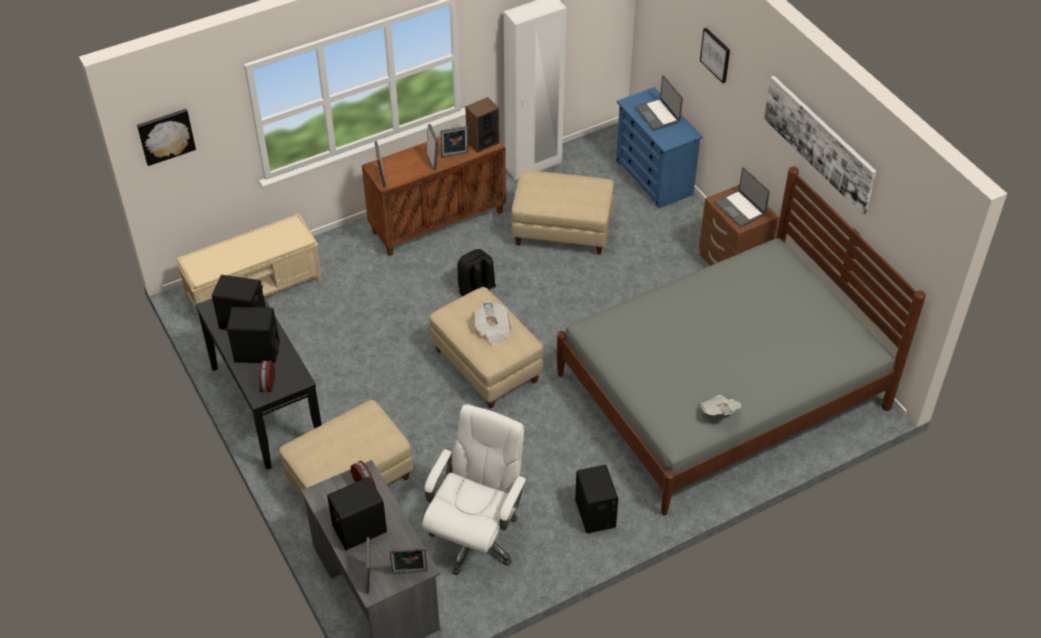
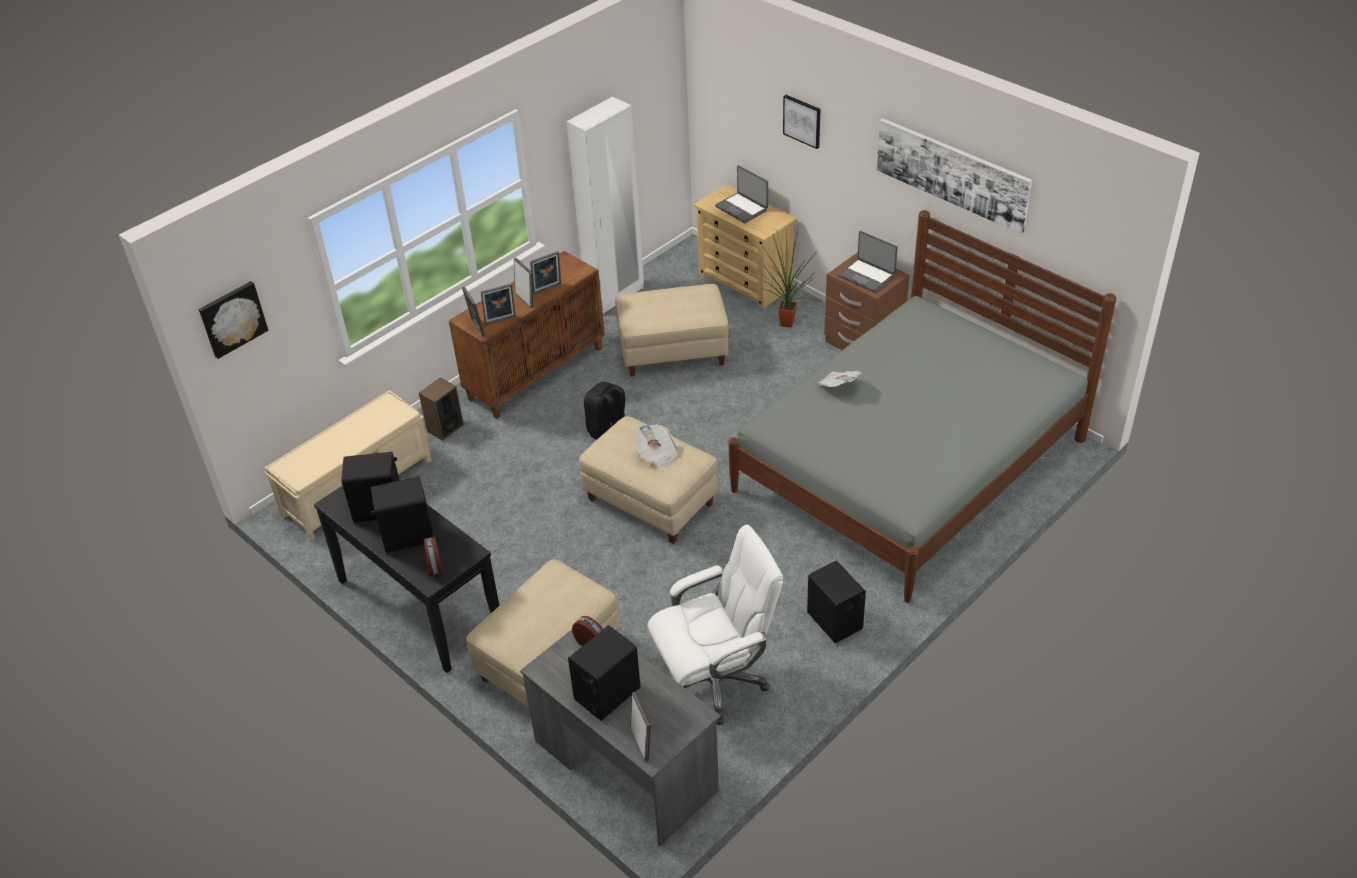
camera: 15 degrees left, 5 degrees down
(410, 573) = (686, 725): picture frame -> picture frame (501, 321)
(475, 536) = (715, 680): white office chair -> white office chair turned 60 degrees clockwise
(482, 142) = (572, 270): speaker -> speaker (445, 428)
(654, 178) = (746, 281): blue dresser -> beige dresser
(671, 230) = (786, 325): none -> potted plant
(719, 412) = (941, 471): newspaper -> newspaper (838, 386)

